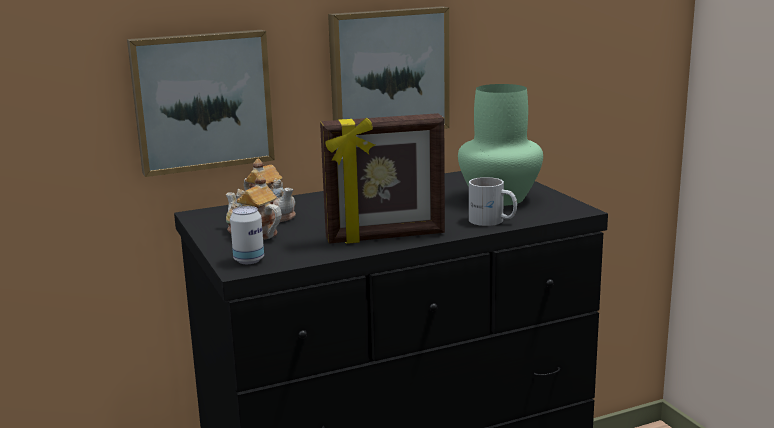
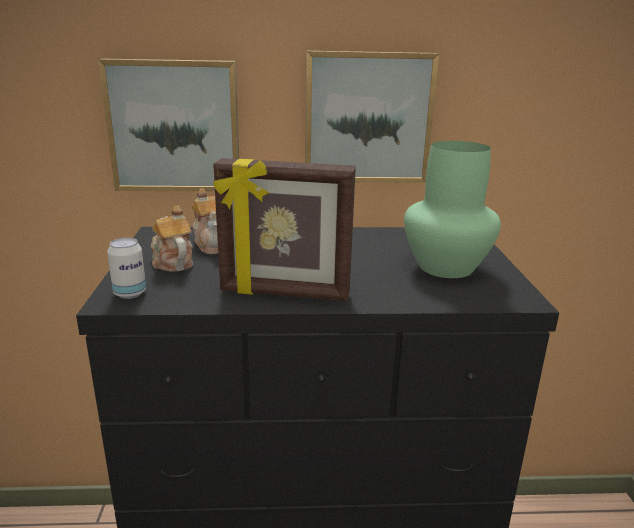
camera: 20 degrees right, 5 degrees up
(492, 221) = (413, 296): white mug -> none

